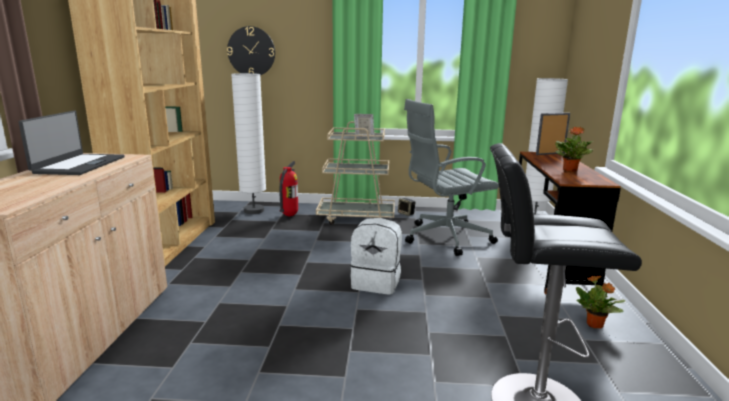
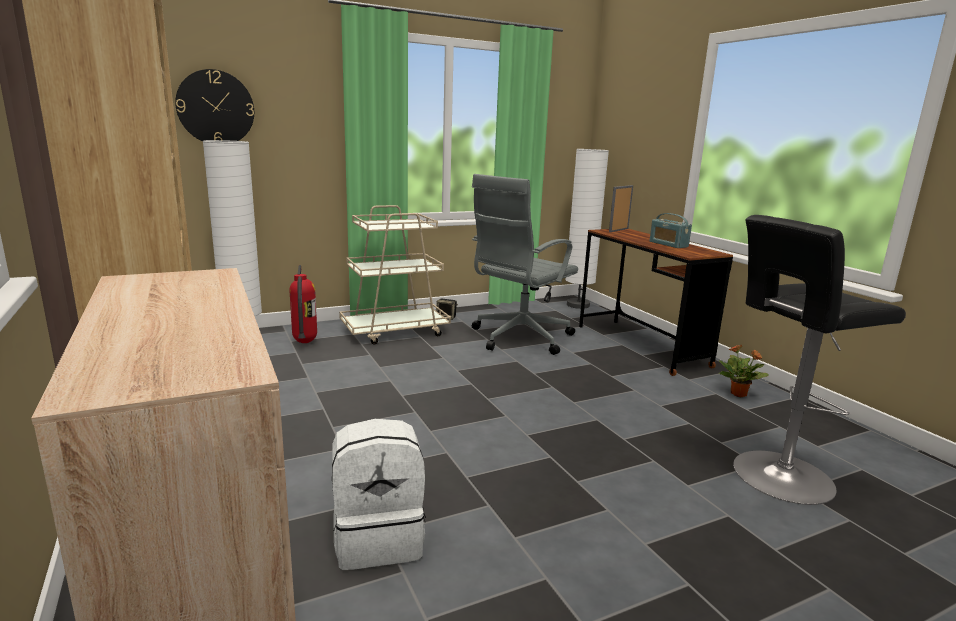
camera: 30 degrees left, 0 degrees up
(79, 165) = (163, 294): laptop -> none
(363, 137) = (405, 224): picture frame -> none
(377, 283) = (512, 401): white backpack -> white backpack (379, 538)
(570, 170) = (668, 244): potted plant -> radio

